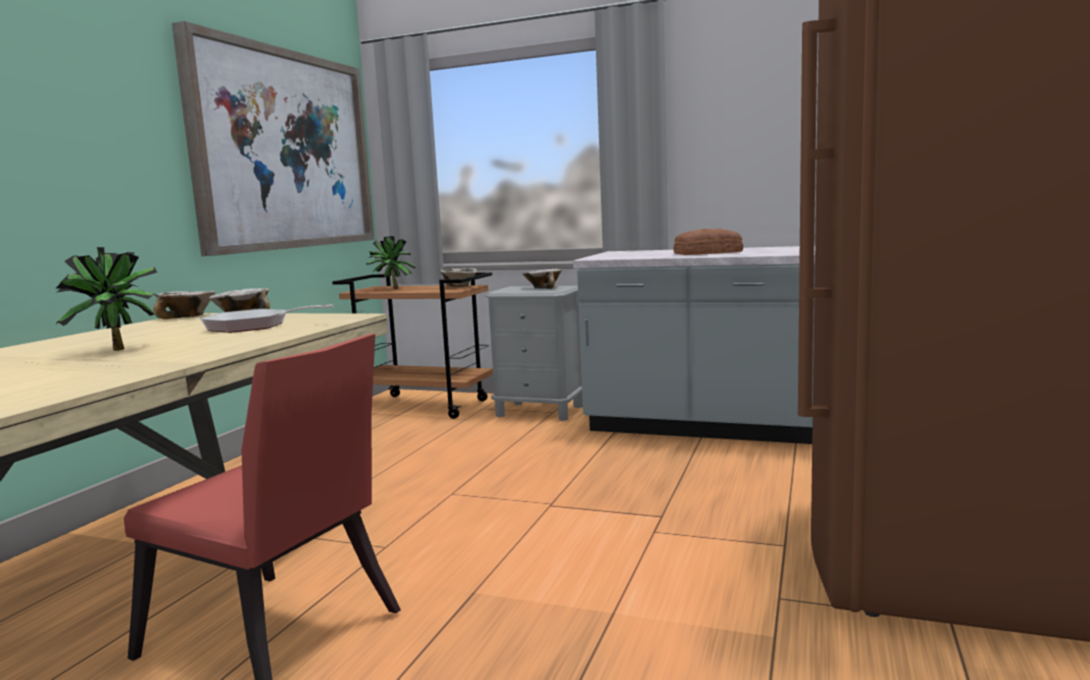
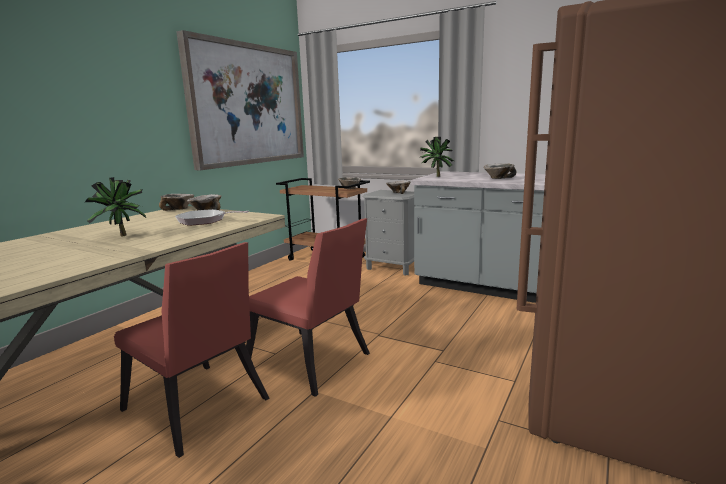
camera: 10 degrees right, 5 degrees up
(392, 289) = (310, 188): potted plant -> potted plant (435, 176)
(455, 555) = (312, 364): none -> red chair
(706, 253) = (498, 178): bread -> bowl

